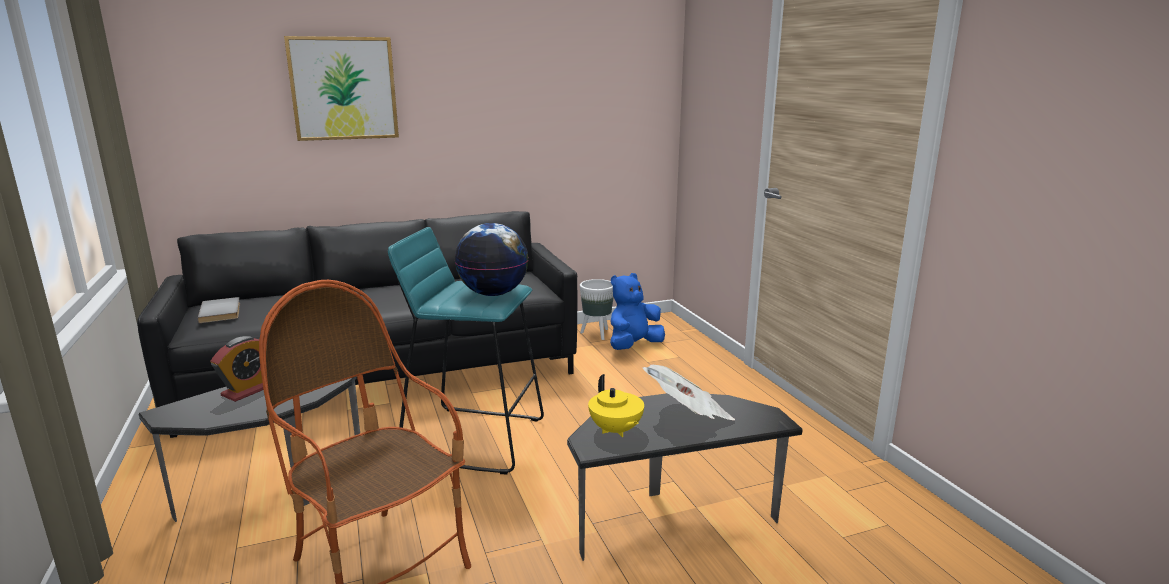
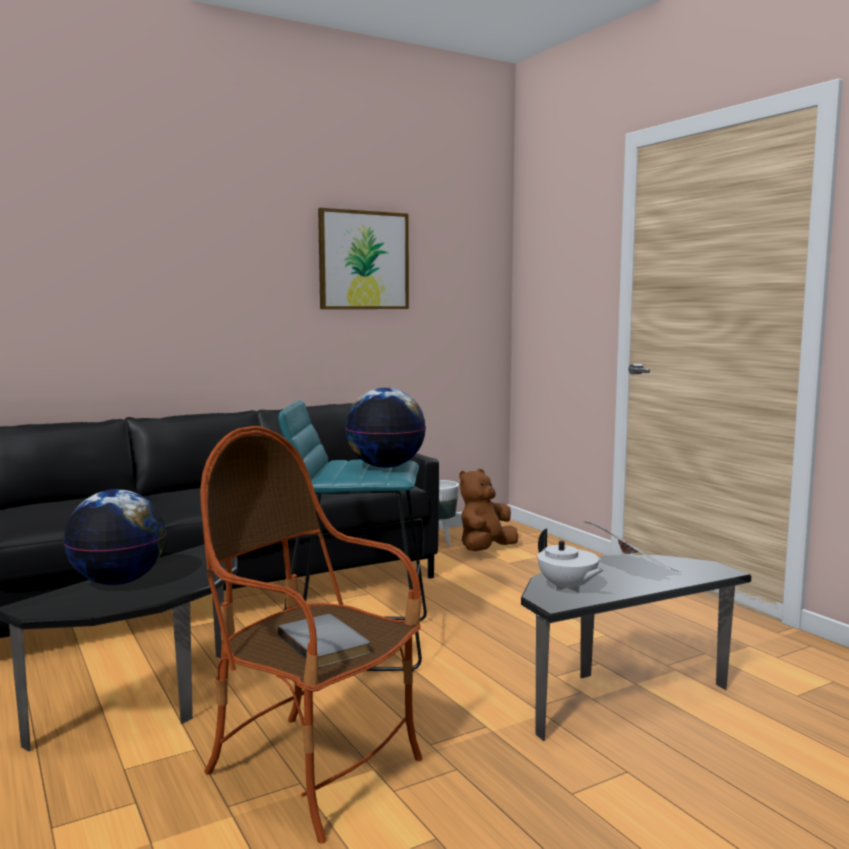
camera: 10 degrees left, 10 degrees down
(222, 312) = (40, 511): grey book -> grey book (326, 643)
(248, 390) = (118, 582): alarm clock -> globe
(343, 88) = (171, 265): picture -> picture (363, 260)
(615, 431) = (567, 588): yellow teapot -> white teapot
(633, 346) = (485, 550): blue plush toy -> brown plush toy

